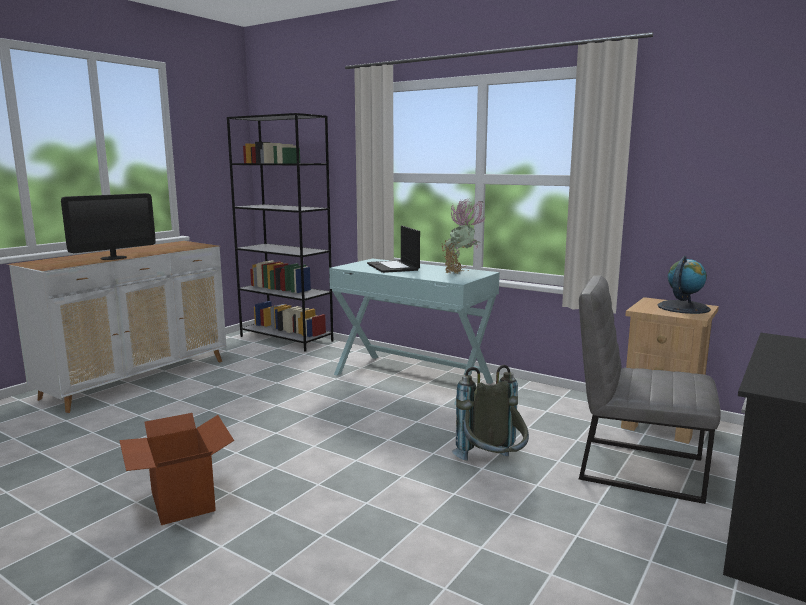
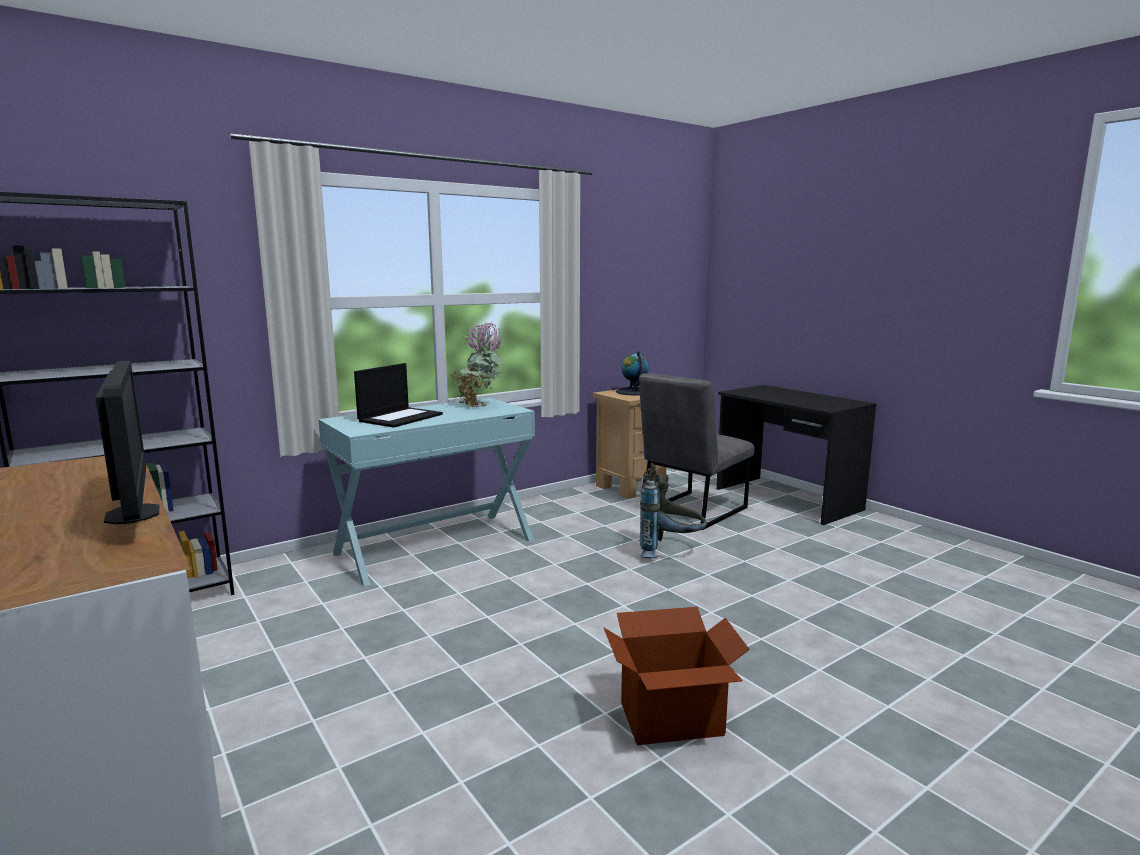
camera: 70 degrees left, 0 degrees up
(393, 267) = (400, 417): laptop -> laptop turned 60 degrees counterclockwise

